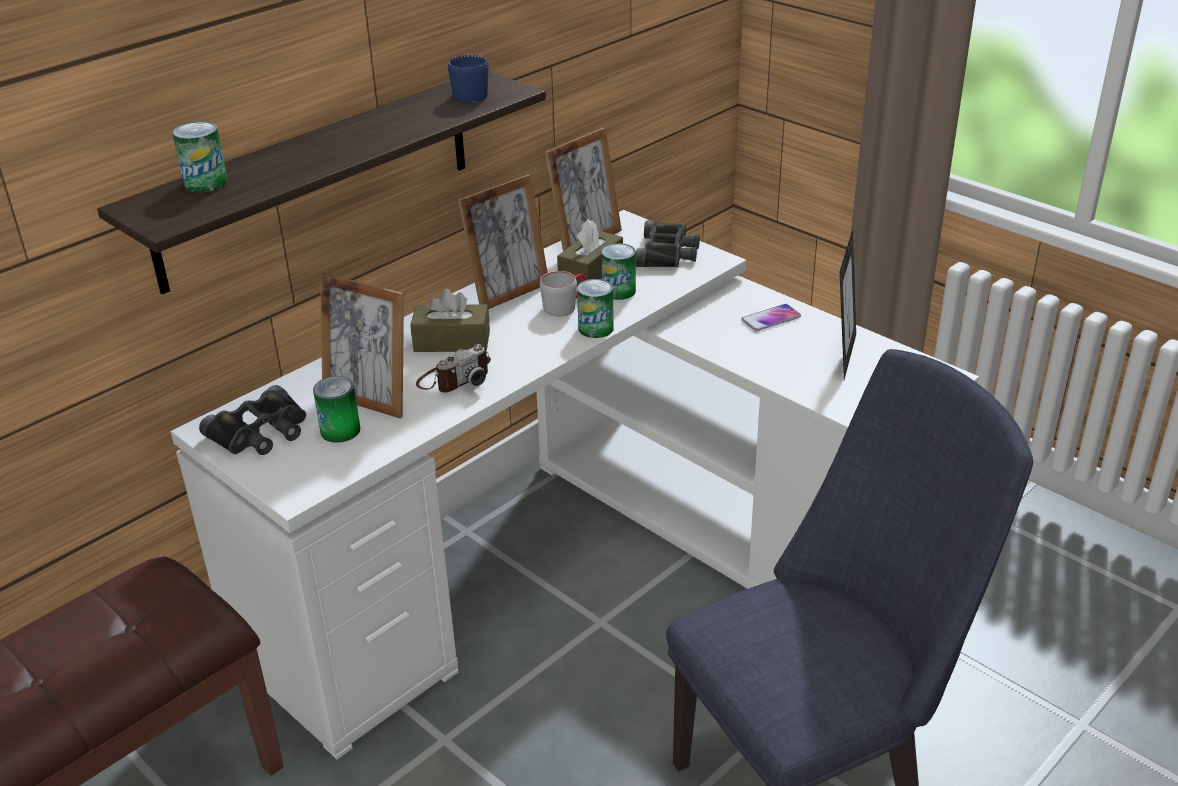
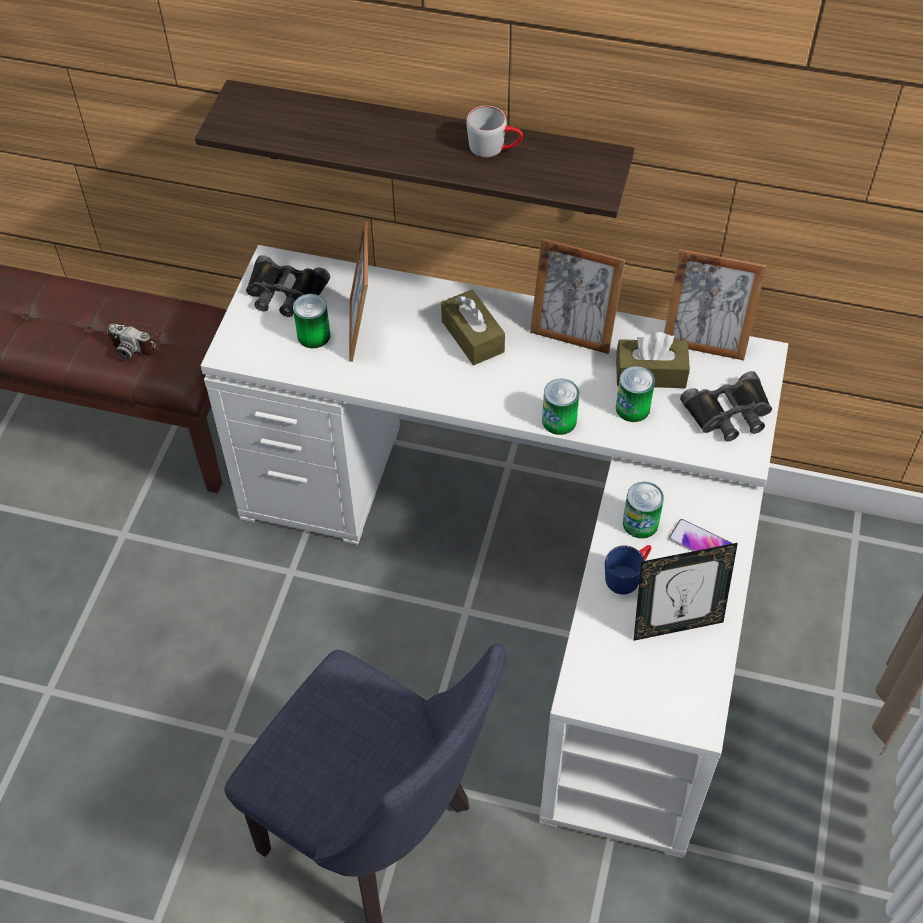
camera: 60 degrees right, 20 degrees up
(206, 183) = (297, 109): can -> can (640, 523)
(454, 378) = (422, 366): camera -> camera (137, 341)
(468, 93) = (570, 165): blue mug -> blue mug (628, 574)
(565, 305) = (580, 382): grey mug -> grey mug (494, 147)

